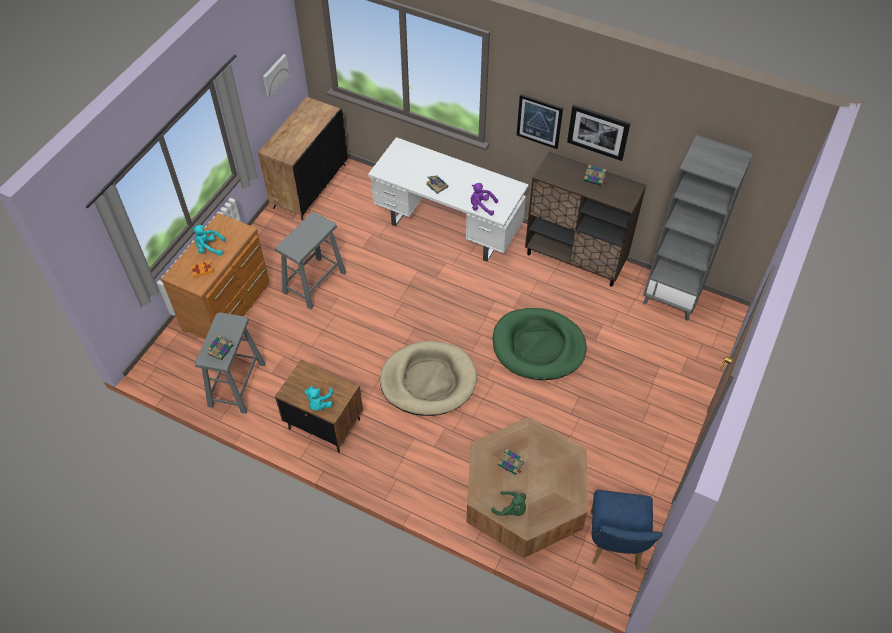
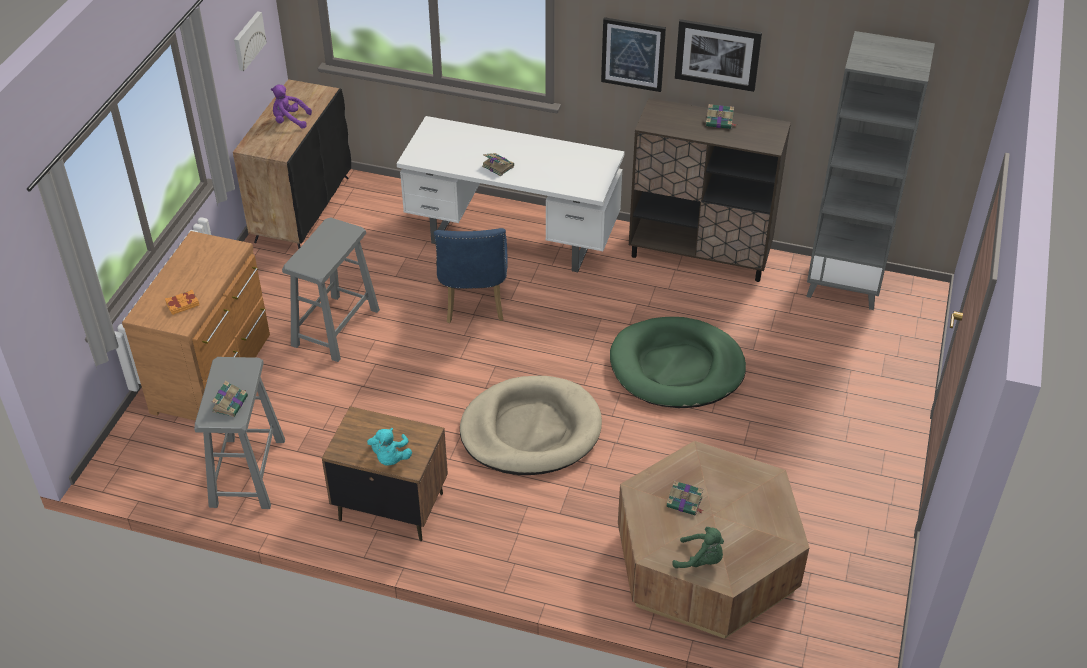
camera: 10 degrees left, 10 degrees down
(209, 248) = (187, 275): turquoise plush toy -> none
(481, 206) = (566, 184): purple plush toy -> purple plush toy (290, 121)
(615, 545) = (850, 603): blue chair -> blue chair (473, 304)

